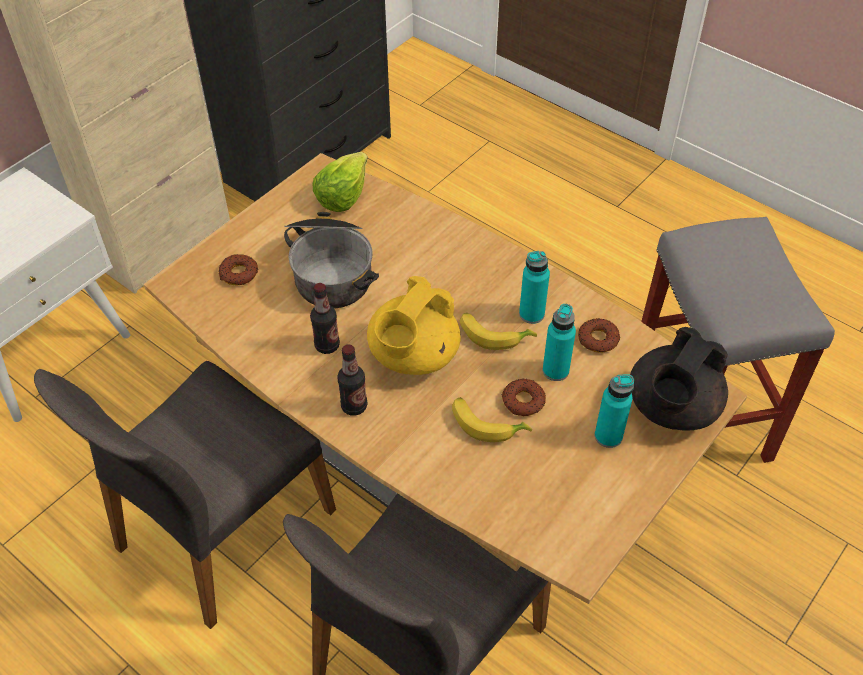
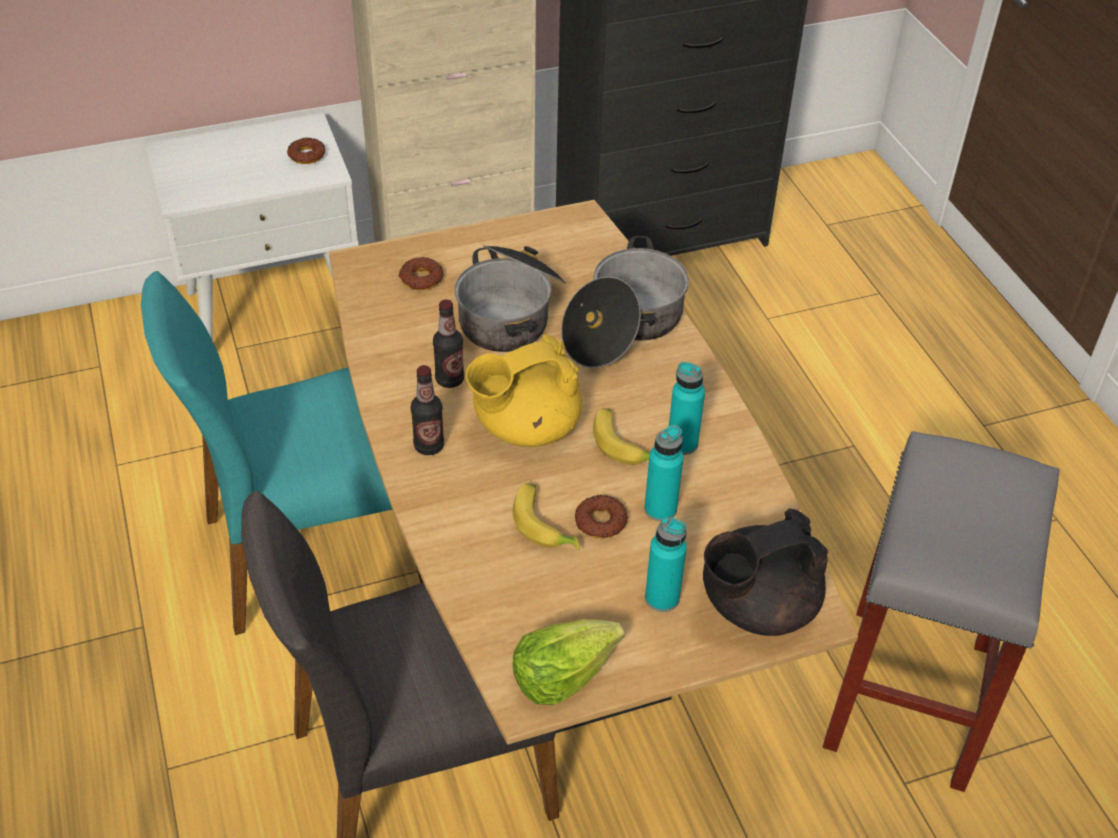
camera: 30 degrees right, 5 degrees down
(222, 529) = (312, 550): grey chair -> turquoise chair
(342, 195) = (582, 248): lettuce -> lettuce (562, 674)
(421, 244) = (623, 327): none -> cooking pot
(597, 339) = (733, 500): donut -> donut (307, 155)

